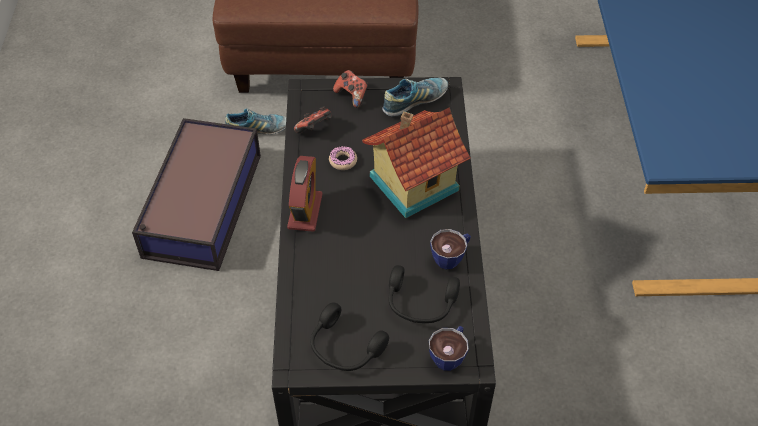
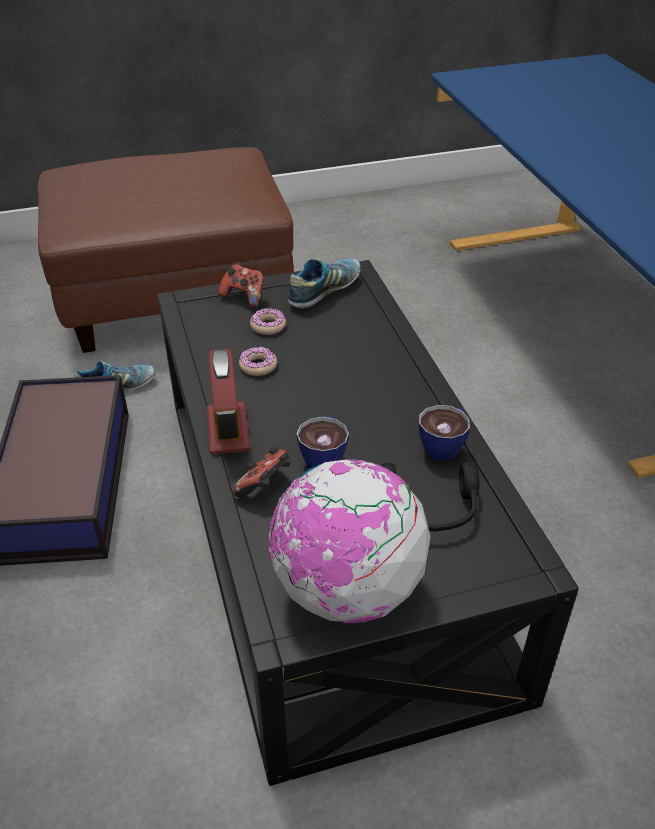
camera: 15 degrees left, 10 degrees down
(315, 129) = (209, 338): game controller -> game controller (265, 486)
(344, 348) = (347, 590): black headphones -> globe
(361, 126) = (268, 326): none -> donut
(412, 182) = (357, 372): toy house -> none
(449, 355) = (499, 565): cup -> cup (325, 456)

